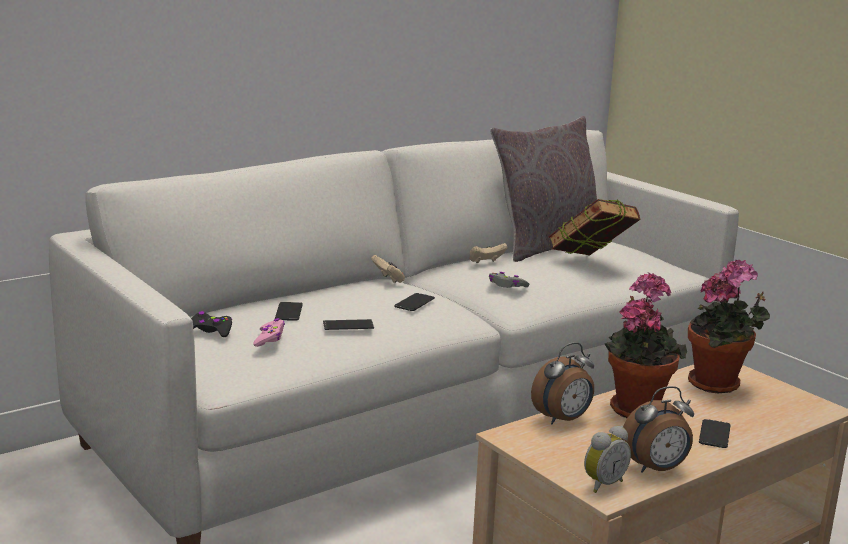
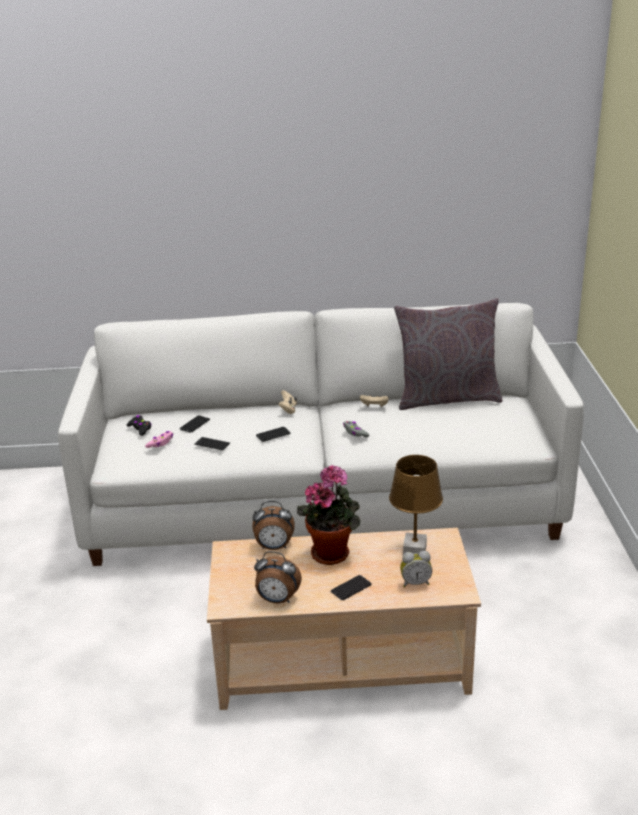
camera: 35 degrees right, 10 degrees up
(590, 263) = (450, 423): book -> none
(602, 484) = (232, 599): alarm clock -> alarm clock (415, 583)
(718, 385) = (415, 551): potted plant -> brown table lamp

